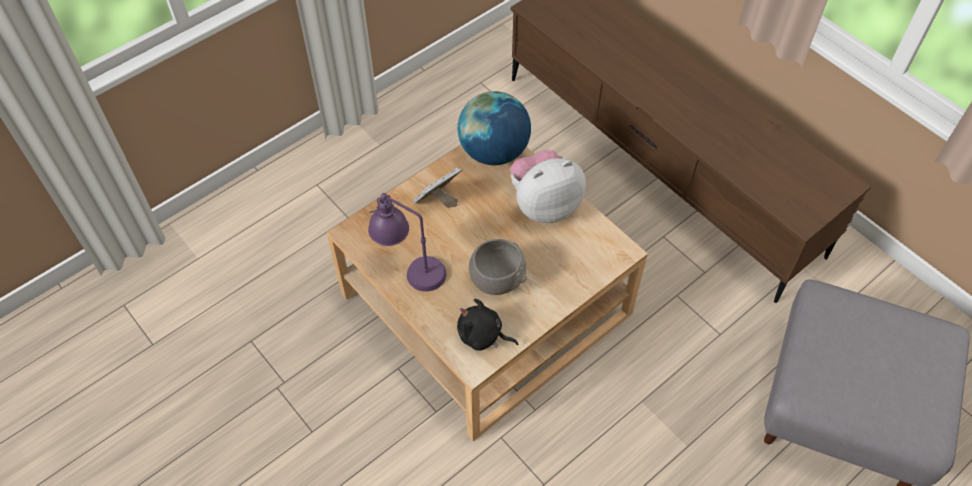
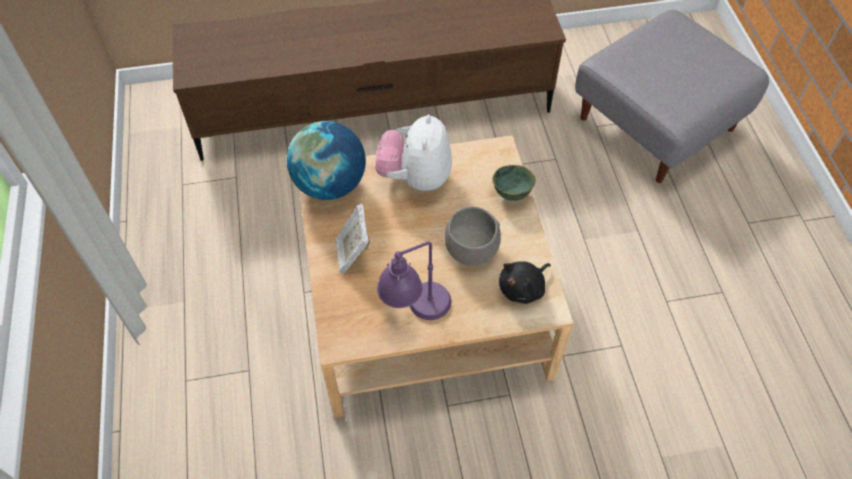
camera: 60 degrees left, 0 degrees up
(577, 282) = (511, 194): none -> green bowl

